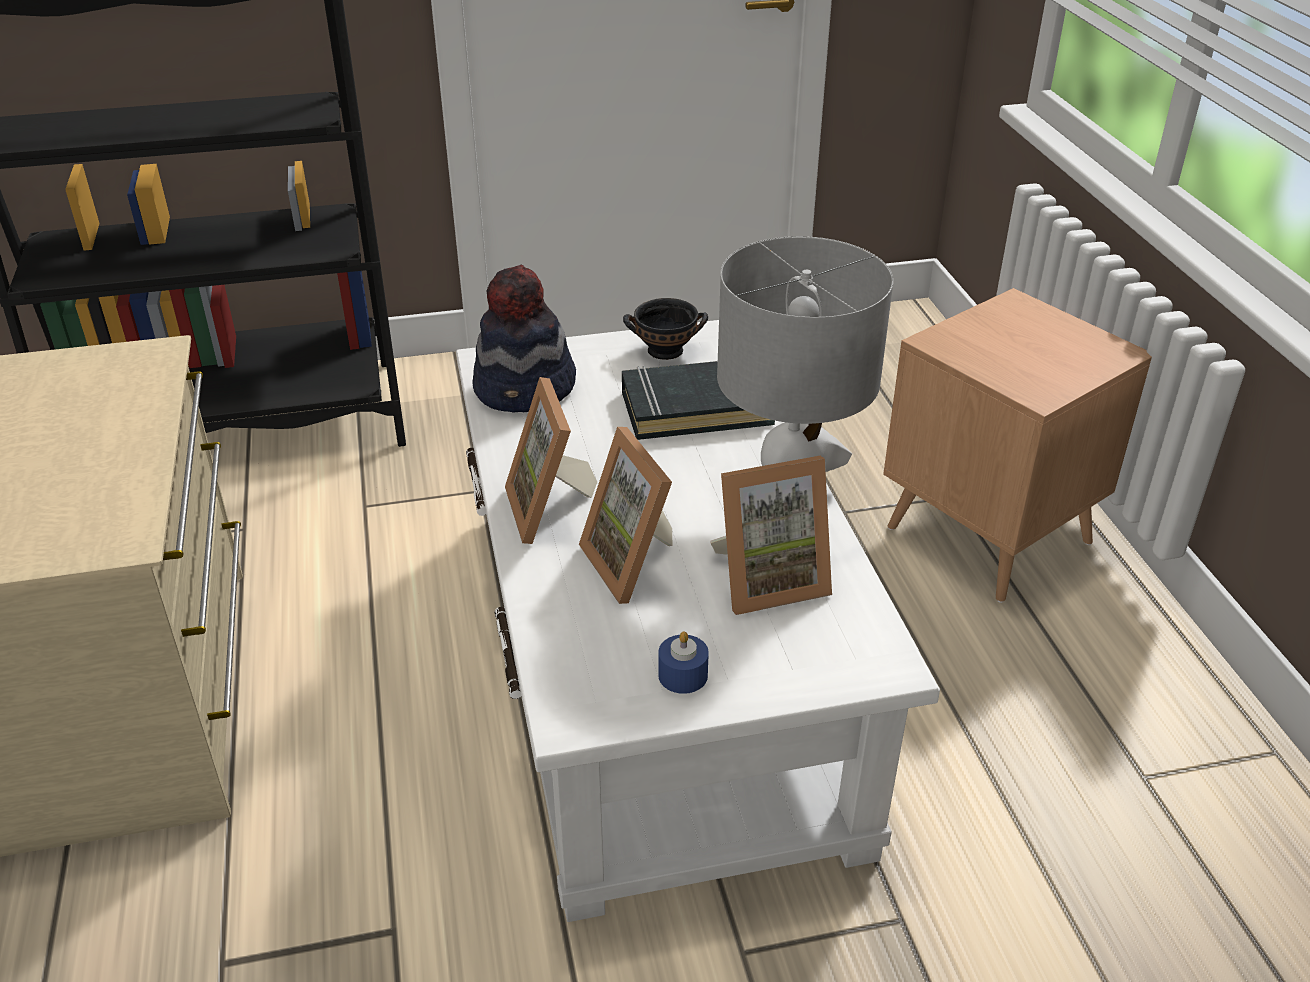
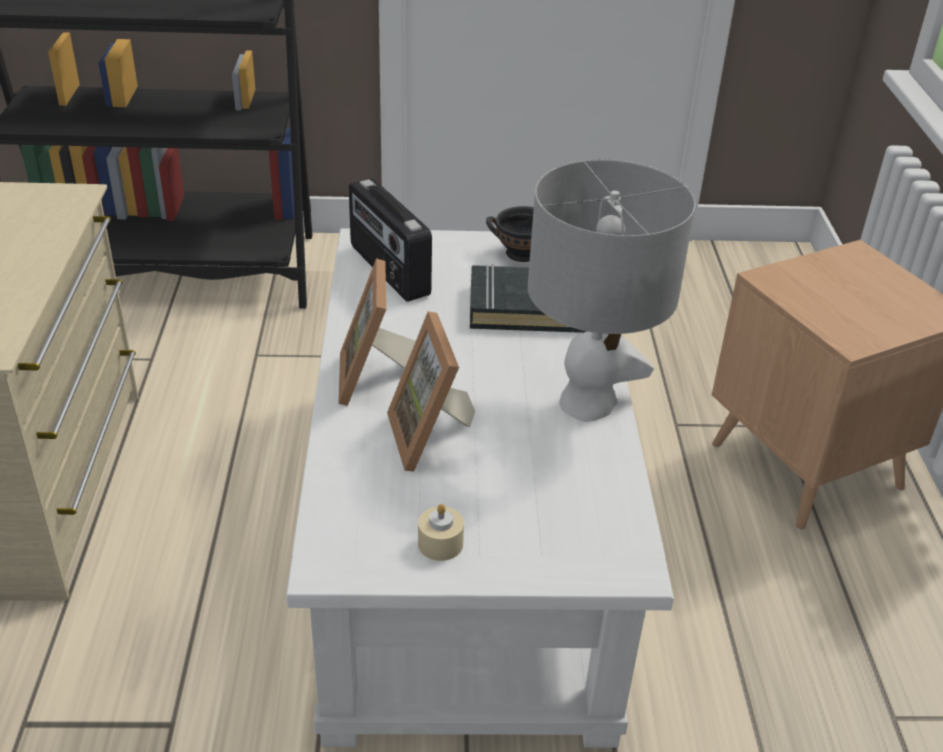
camera: 10 degrees right, 0 degrees up
(526, 389) = (388, 271): hat -> radio
(683, 675) = (440, 544): blue candle -> beige candle
(768, 580) = (546, 471): picture frame -> none

